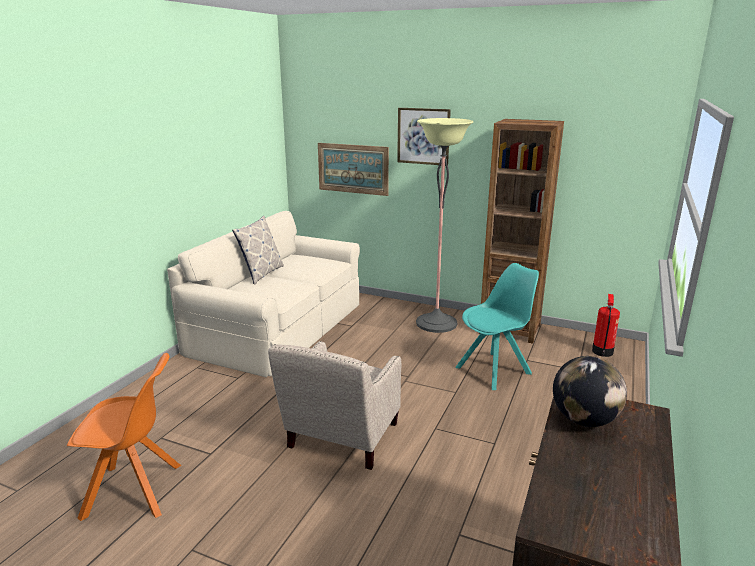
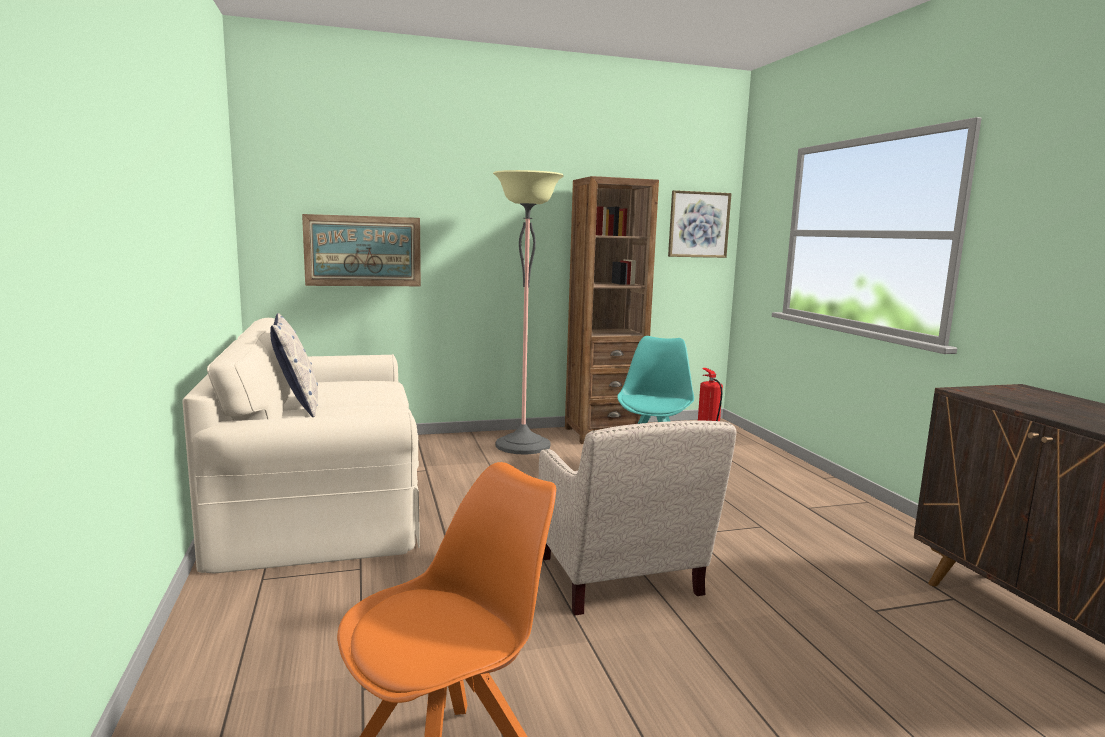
camera: 40 degrees left, 10 degrees down
(423, 136) = (469, 202): picture -> picture (698, 224)
(584, 420) = (1014, 399): globe -> none

